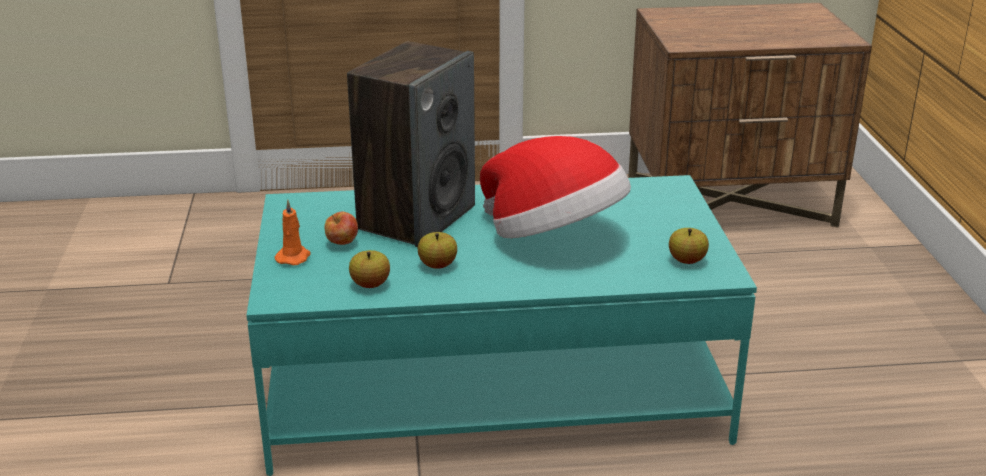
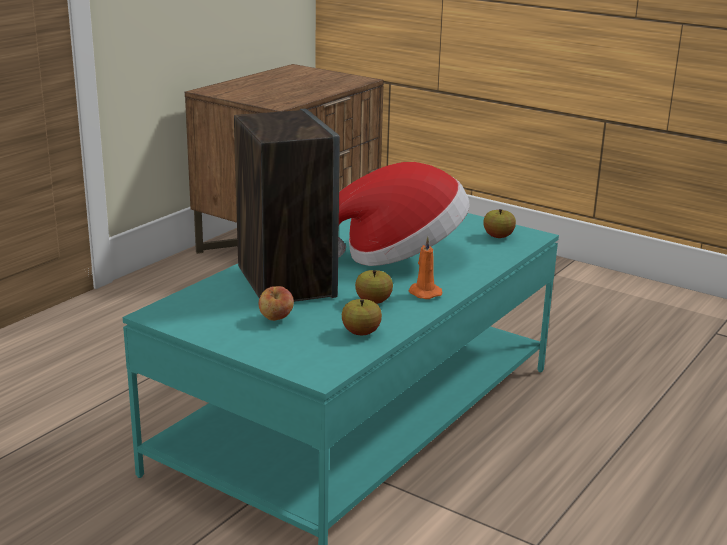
camera: 50 degrees left, 5 degrees down
(294, 257) = (262, 343): orange candle -> orange candle (423, 293)

